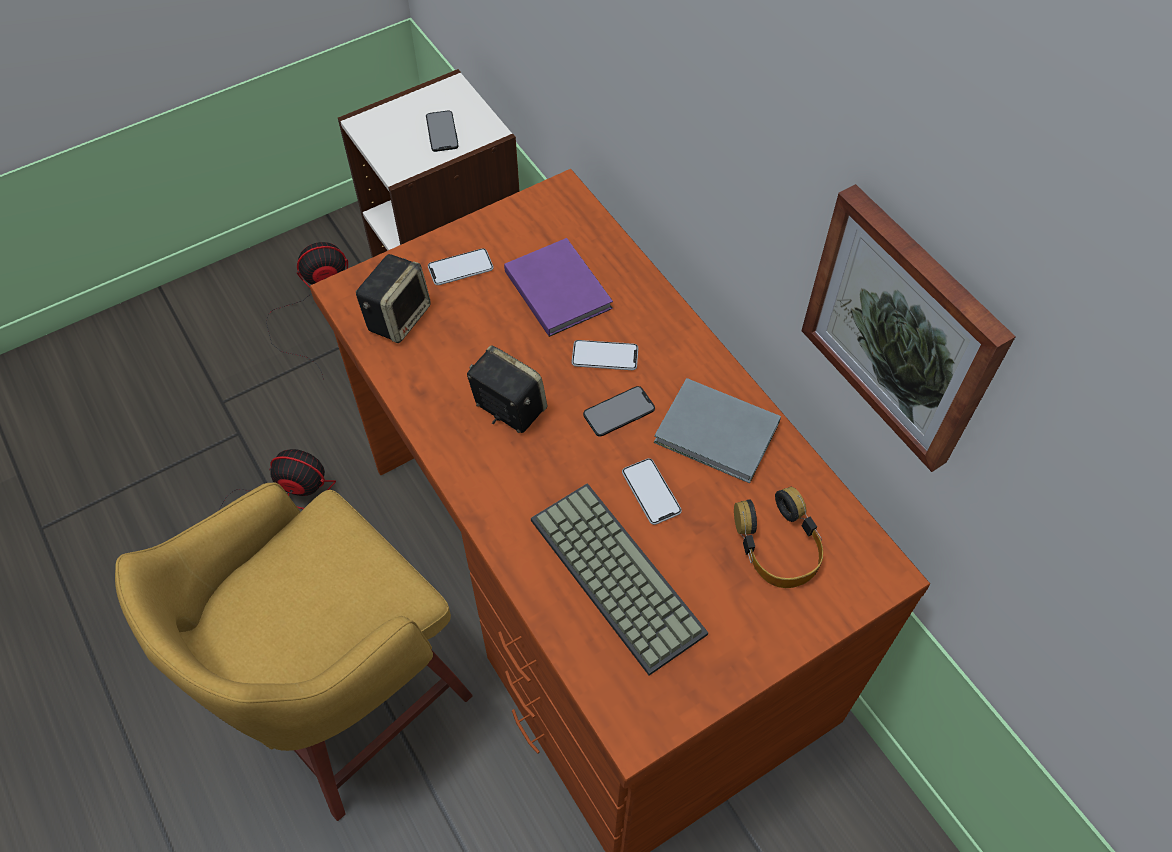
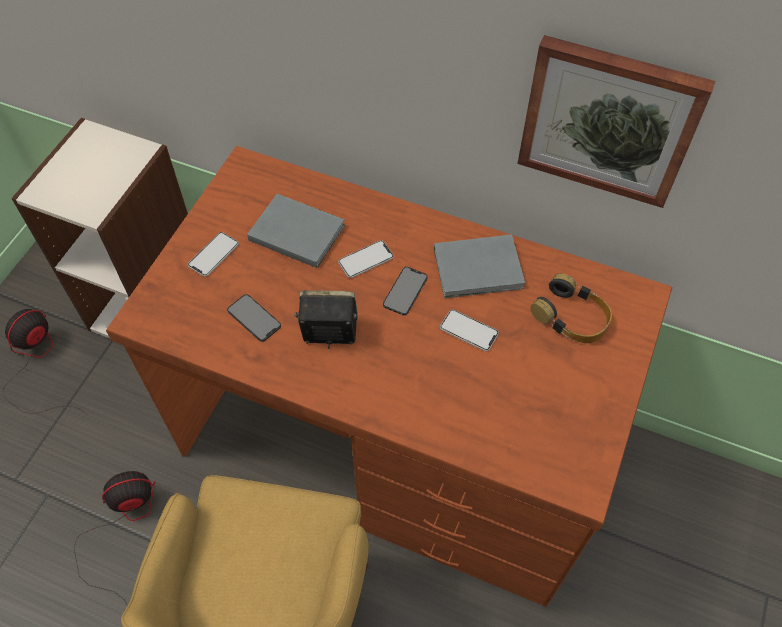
camera: 35 degrees left, 0 degrees up
(398, 316) = (195, 314): speaker -> none
(442, 131) = (106, 168): phone -> phone (254, 318)
(558, 287) = (295, 231): purple book -> grey book
(612, 576) = (489, 400): keyboard -> none

